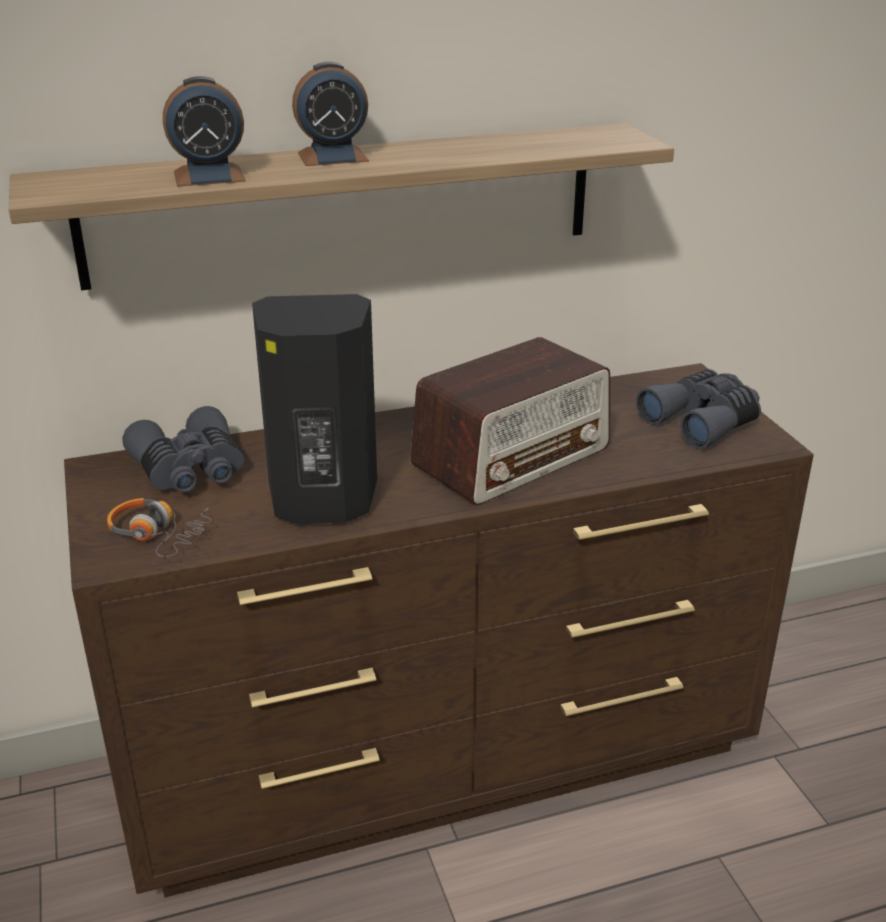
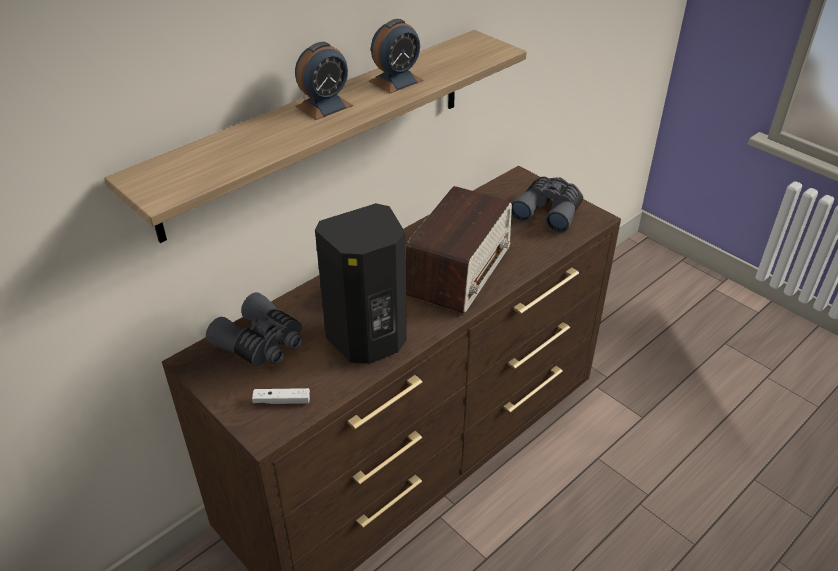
camera: 25 degrees left, 10 degrees up
(158, 535) = (282, 401): headphones -> white game controller
(209, 176) = (260, 146): alarm clock -> alarm clock (396, 81)

